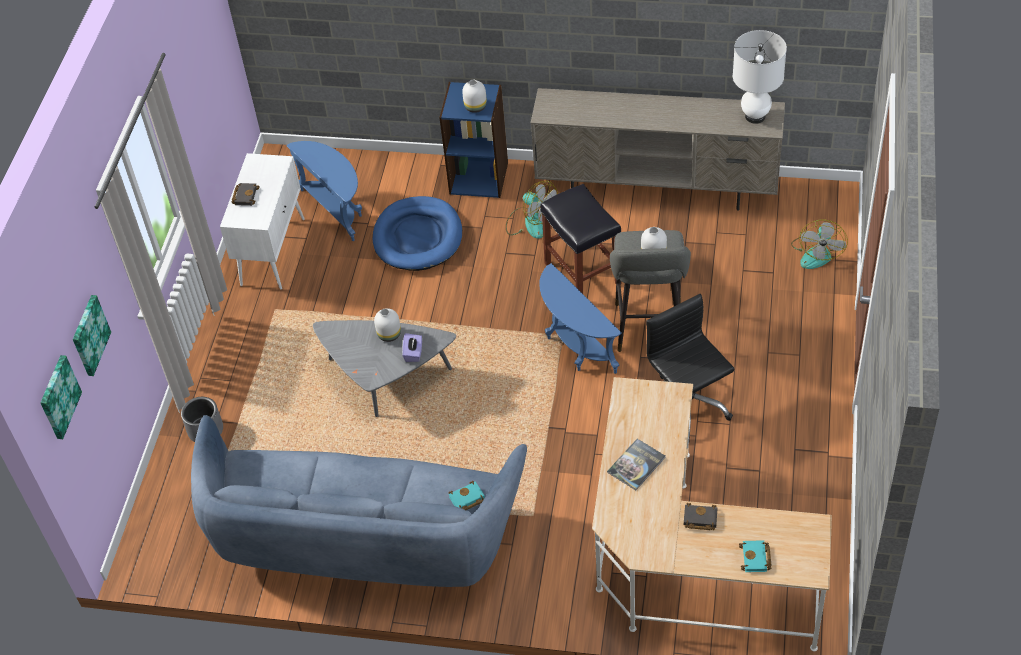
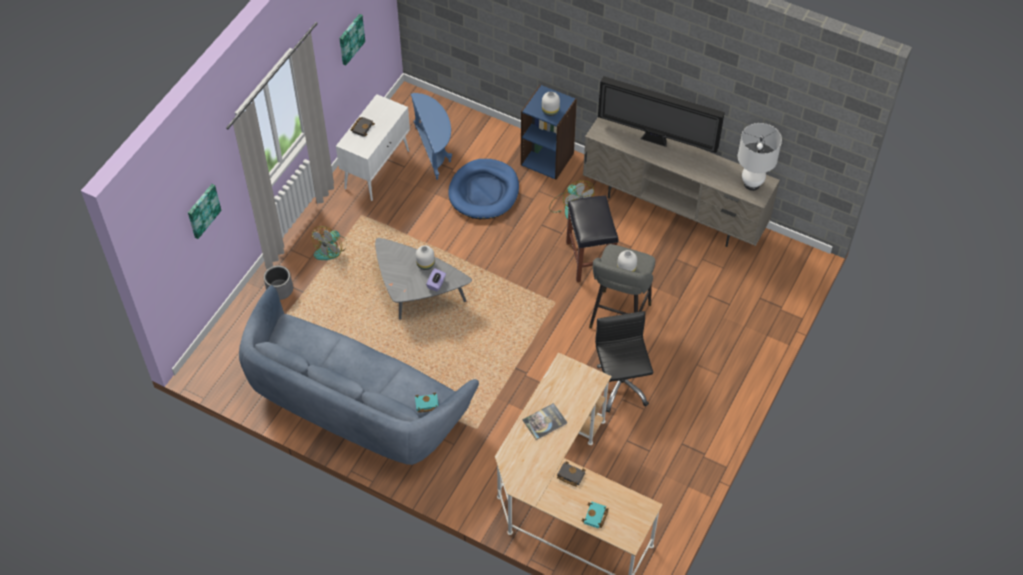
camera: 15 degrees right, 5 degrees up
(58, 397) = (166, 249): picture -> picture (350, 39)
(575, 347) = (560, 314): blue side table -> none
(618, 102) = (656, 140): none -> television
(817, 253) = (769, 299): fan -> fan (331, 249)

